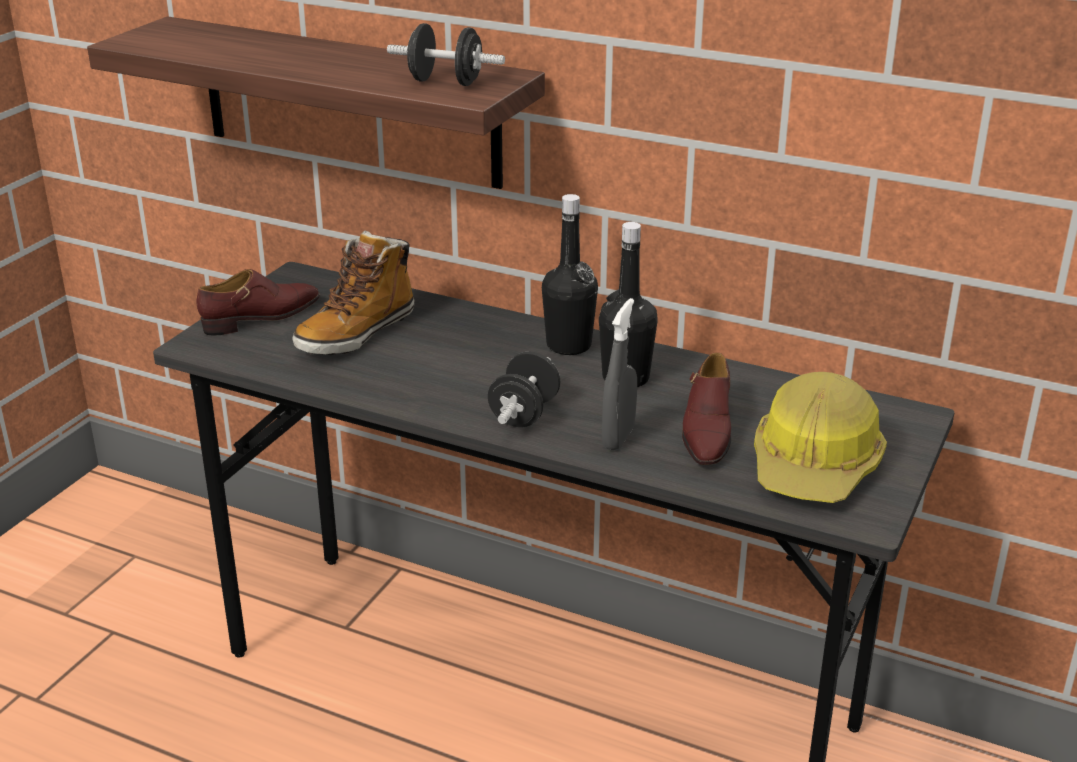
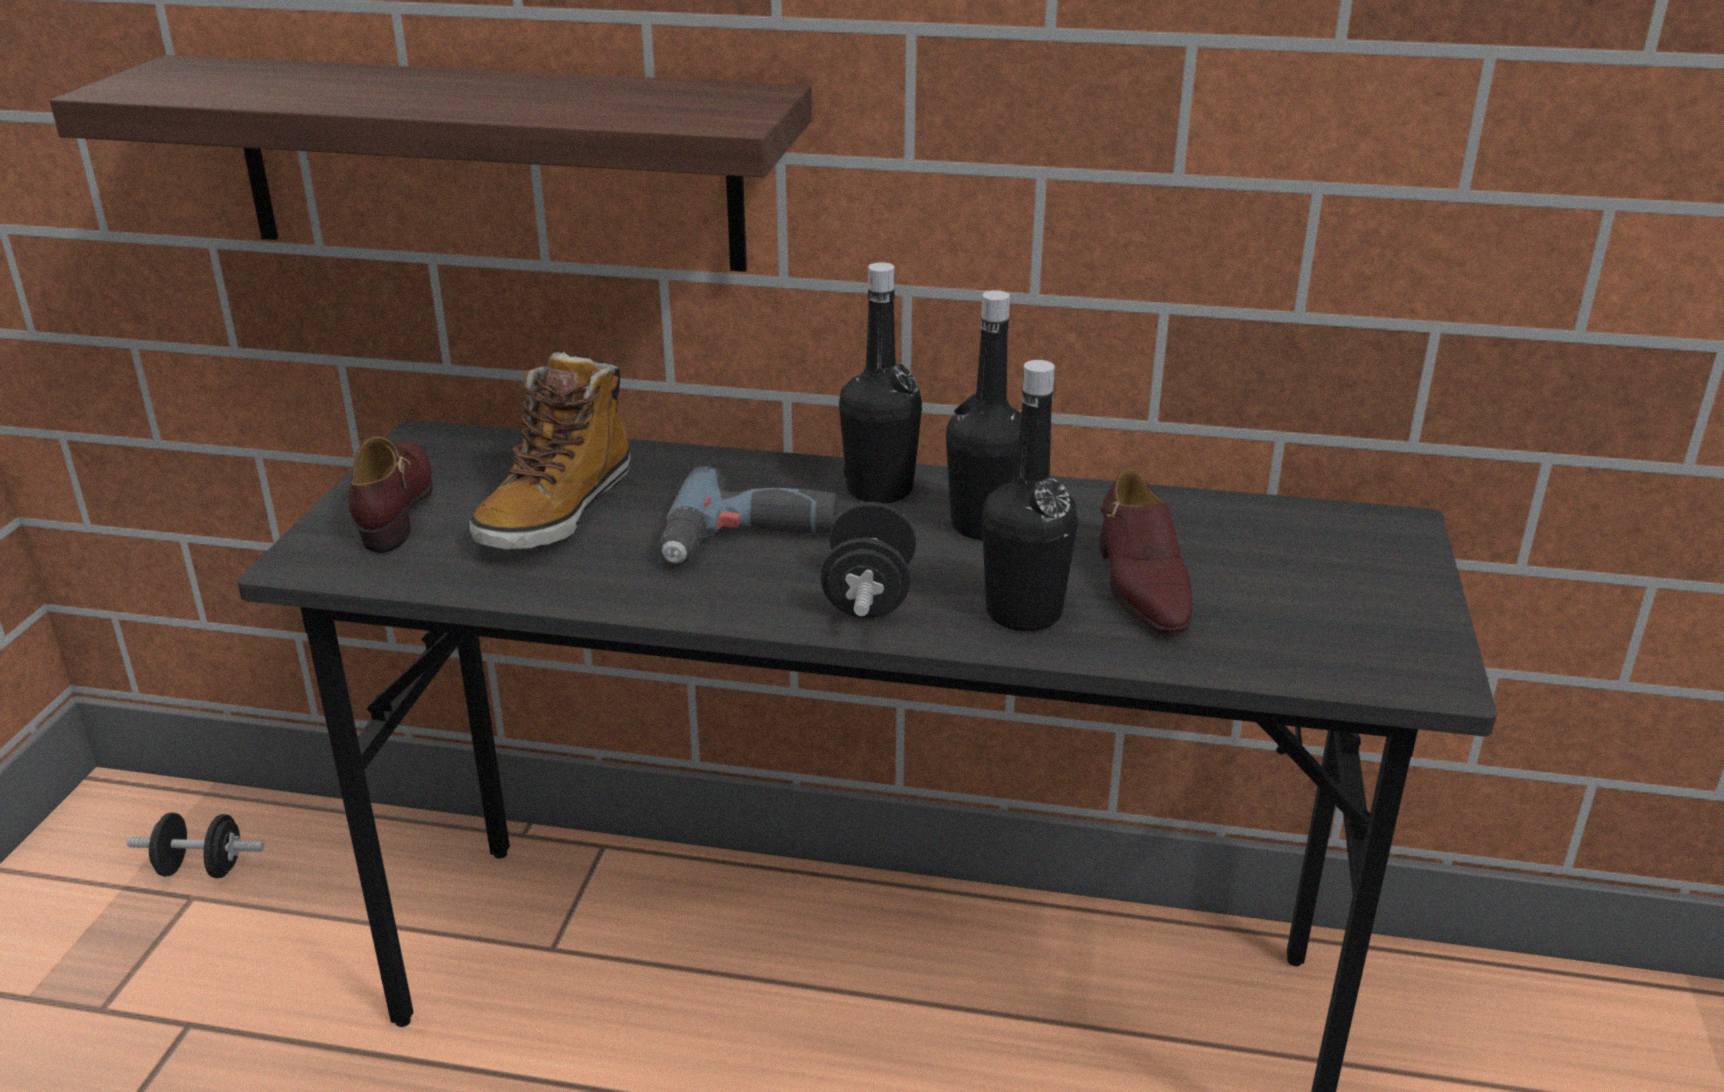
camera: 15 degrees left, 0 degrees up
(262, 317) = (397, 506): brown shoe -> brown shoe turned 45 degrees counterclockwise
(445, 82) = (676, 106): black dumbbell -> black dumbbell (201, 869)
(467, 368) = (749, 541): none -> power drill
(618, 438) = (1023, 613): grey spray bottle -> black bottle
(815, 466) = (1315, 613): hard hat -> none

